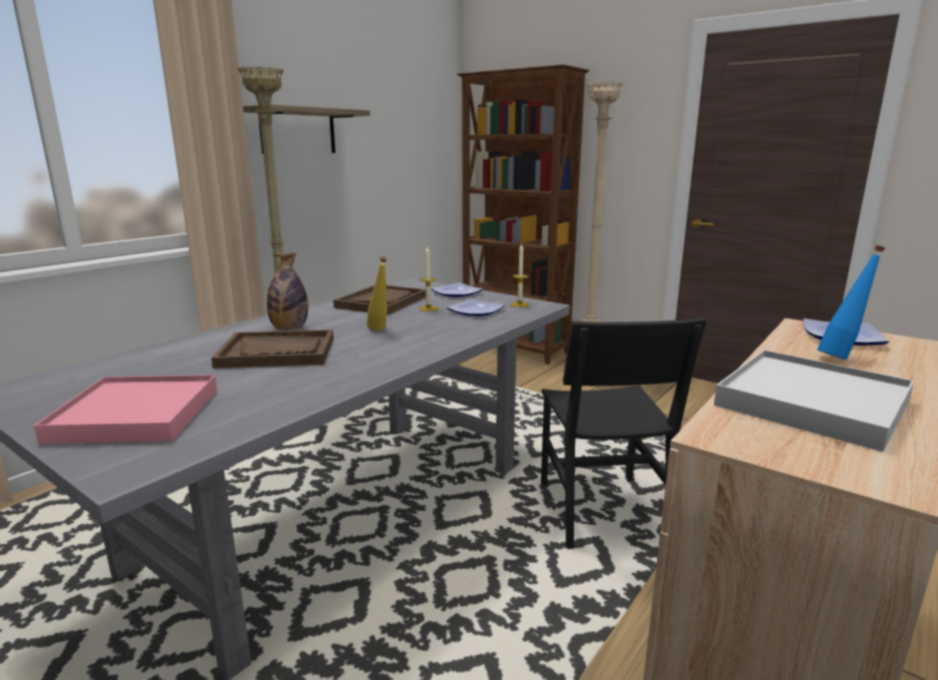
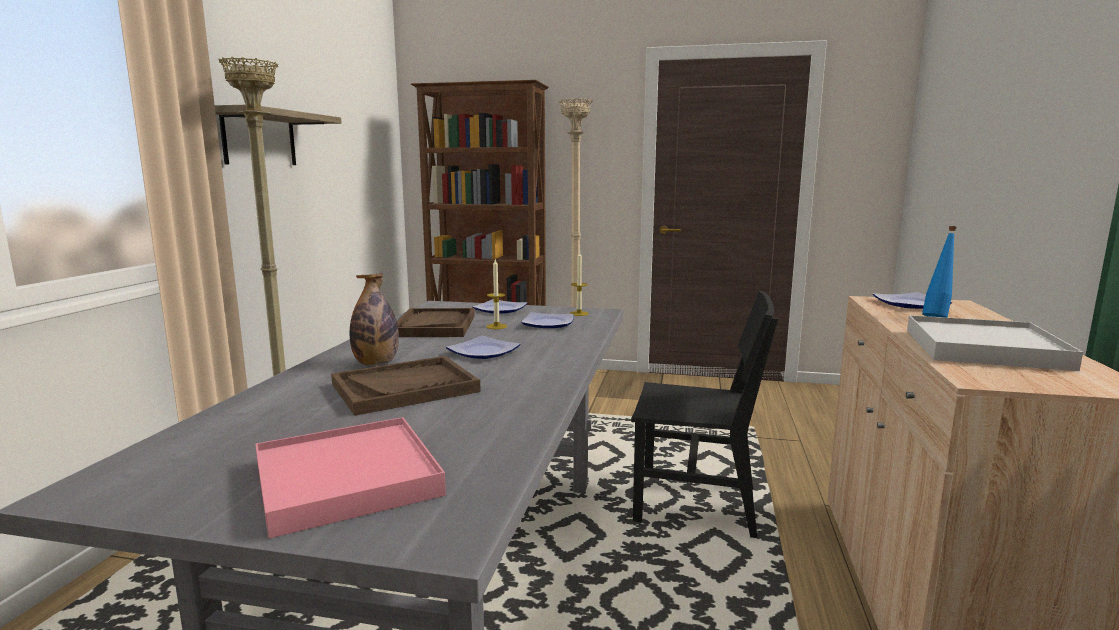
camera: 25 degrees left, 5 degrees down
(380, 331) = (483, 352): yellow bottle -> plate
(601, 510) = (696, 504): black chair -> black chair turned 45 degrees counterclockwise

